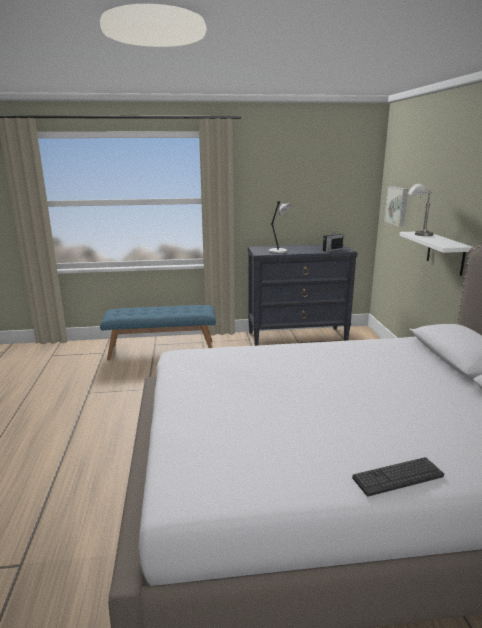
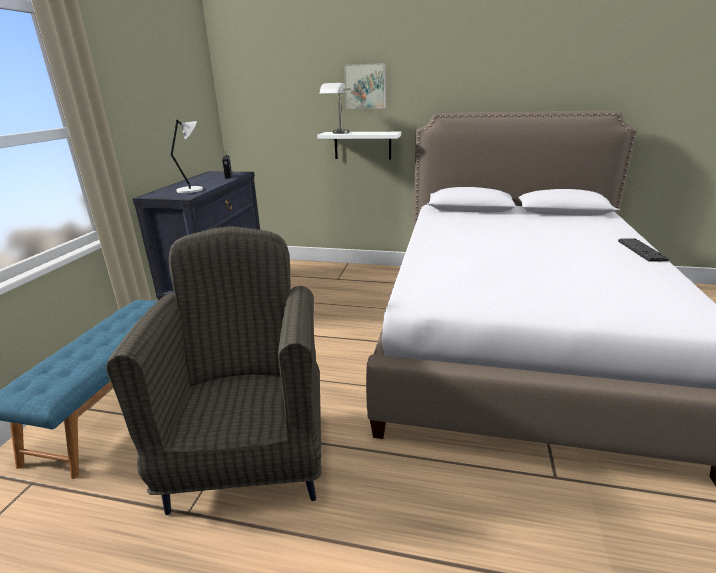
camera: 70 degrees left, 5 degrees up
(128, 397) = (249, 456): none -> grey armchair
(397, 205) = (262, 115): picture -> picture (365, 86)

